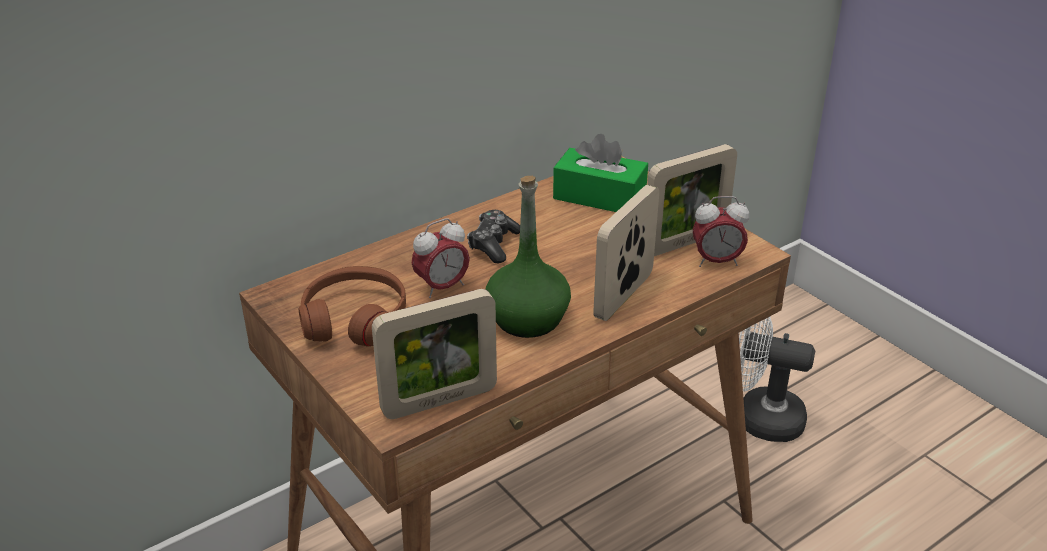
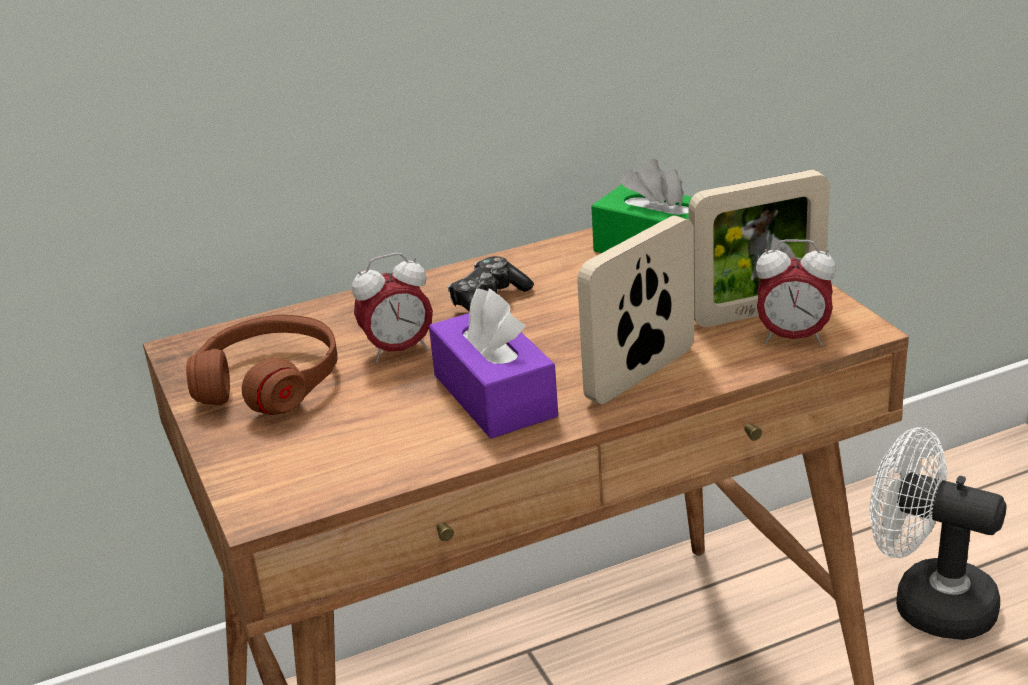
camera: 15 degrees right, 5 degrees down
(439, 401) = (332, 488): picture frame -> none
(527, 319) = (494, 395): green bottle -> purple tissue box

